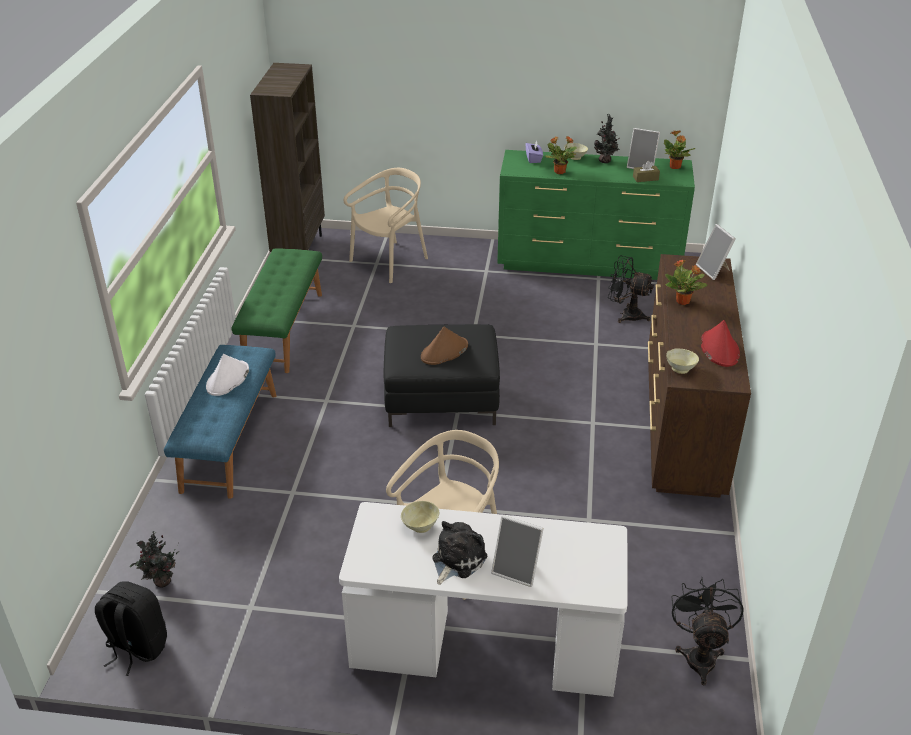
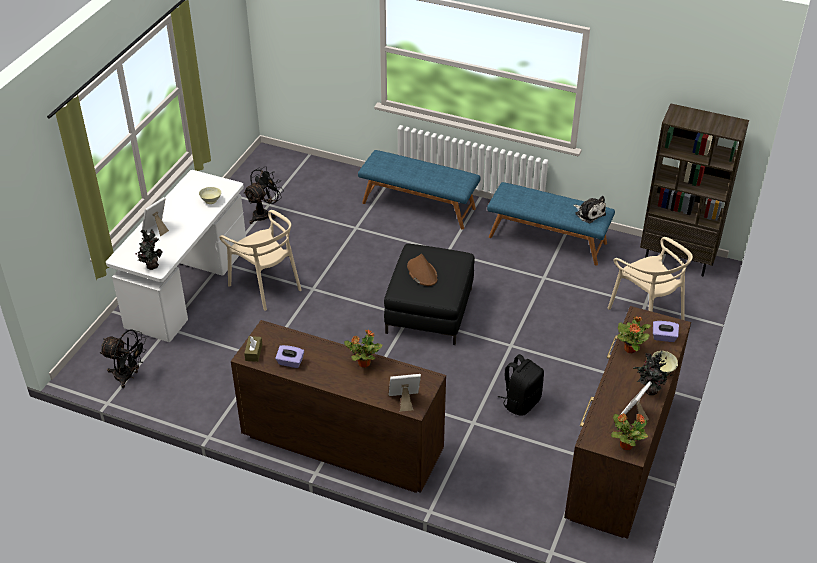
camera: 105 degrees right, 5 degrees up
(136, 647) = (262, 166): black backpack -> black backpack (521, 402)
(161, 583) = (304, 175): potted plant -> potted plant (151, 265)
(227, 379) = (431, 173): white hat -> none
(283, 330) = (548, 239): green bench -> blue bench
(456, 560) = (178, 209): plush toy -> plush toy (589, 213)
(589, 263) = (619, 459): green dresser -> brown dresser
(626, 315) = (515, 459): black fan -> black fan (264, 214)
(645, 178) = (602, 411): brown tissue box -> brown tissue box (253, 352)
(681, 369) = (276, 332): beige bowl -> none
(719, 349) = (290, 362): red hat -> purple tissue box

